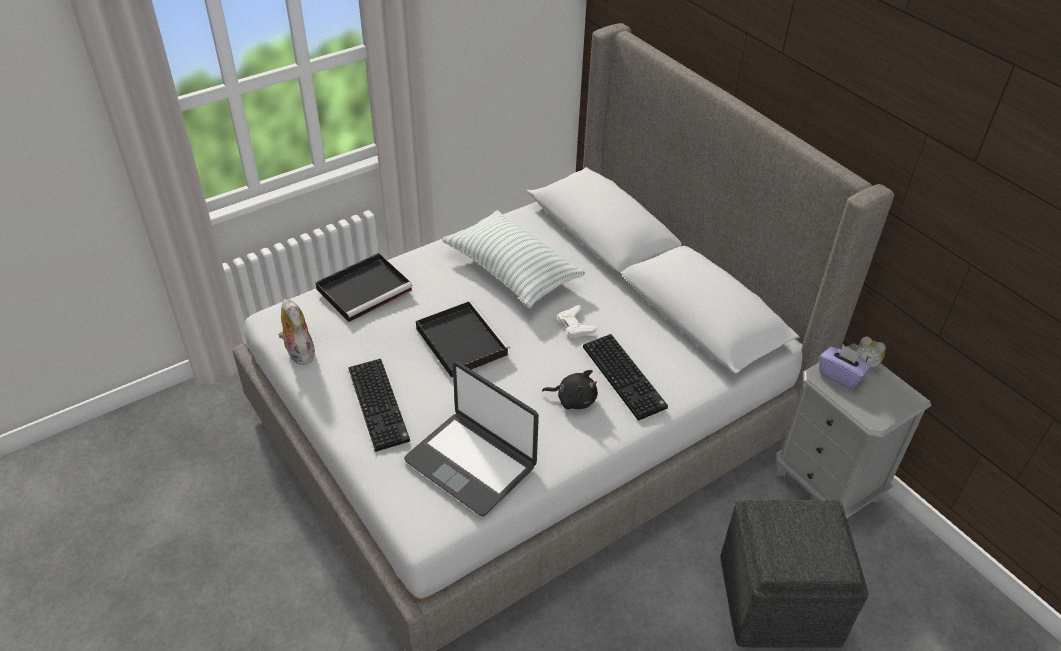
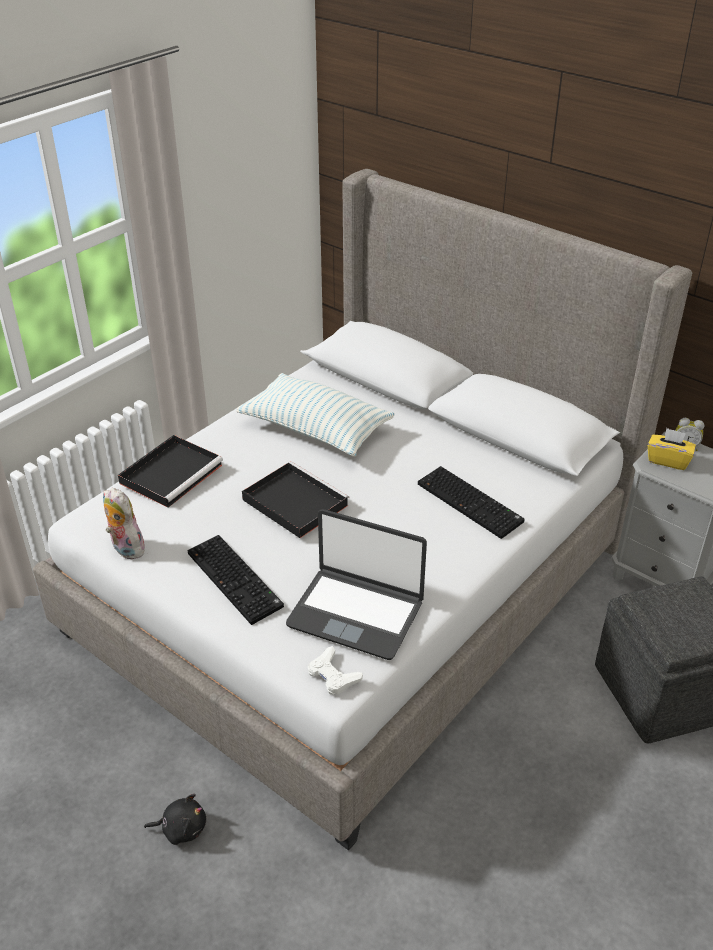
camera: 15 degrees left, 5 degrees down
(573, 399) = (430, 533): black plush toy -> black plush toy (181, 828)
(575, 325) = (400, 466): white game controller -> white game controller (333, 675)
(840, 375) = (668, 460): purple tissue box -> yellow tissue box

